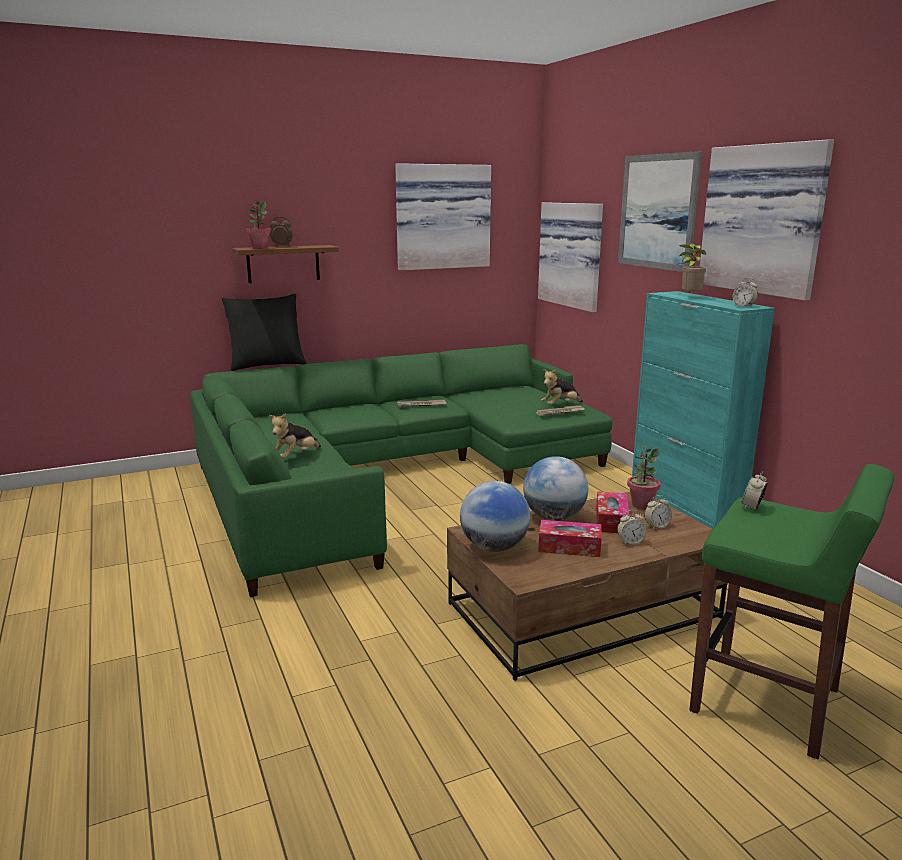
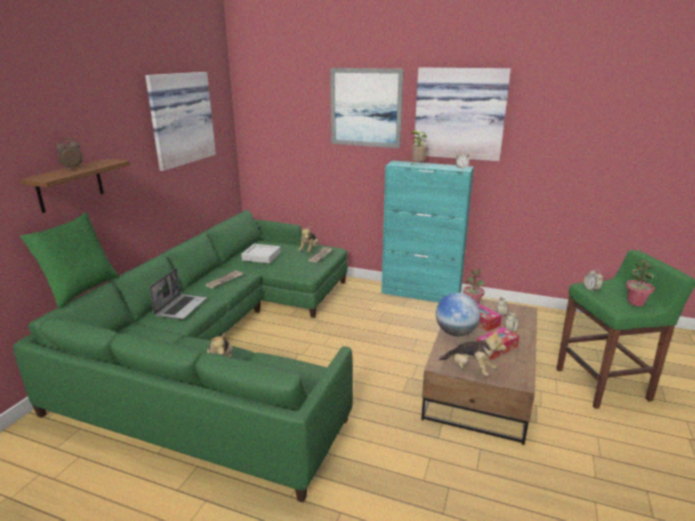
camera: 45 degrees left, 5 degrees up
(259, 248) = (59, 175): potted plant -> potted plant (635, 303)
(267, 365) = (81, 289): black pillow -> green pillow
(348, 412) = (181, 307): none -> laptop
(494, 396) = (261, 256): none -> grey tray
(494, 547) = (470, 369): globe -> plush toy
(573, 255) = (279, 139): picture -> none

